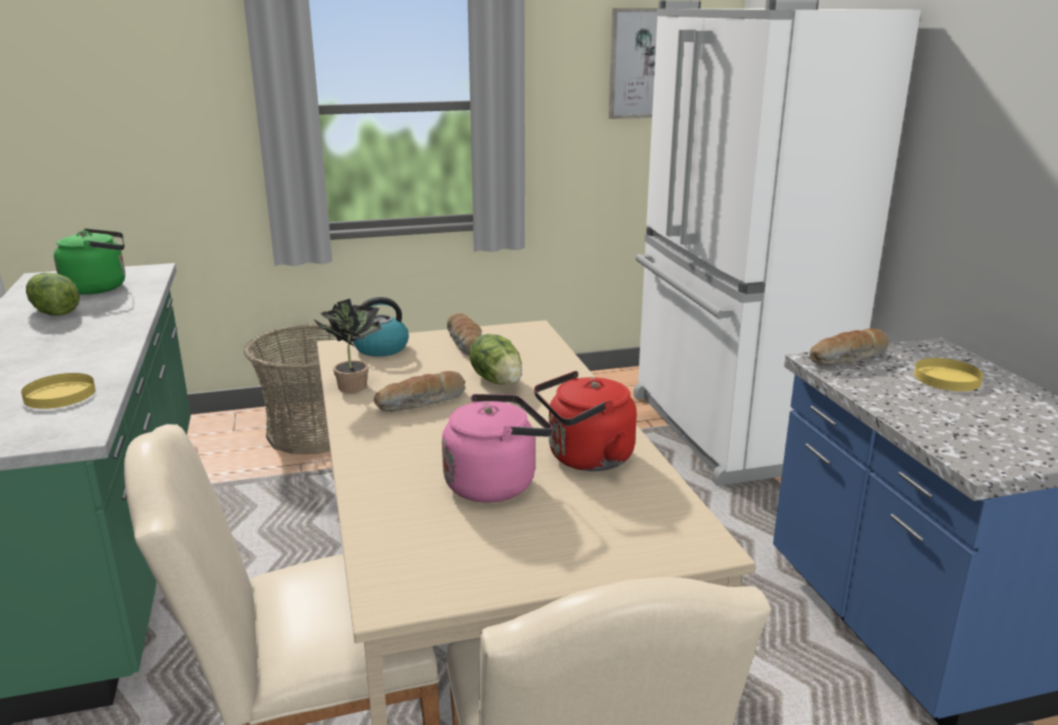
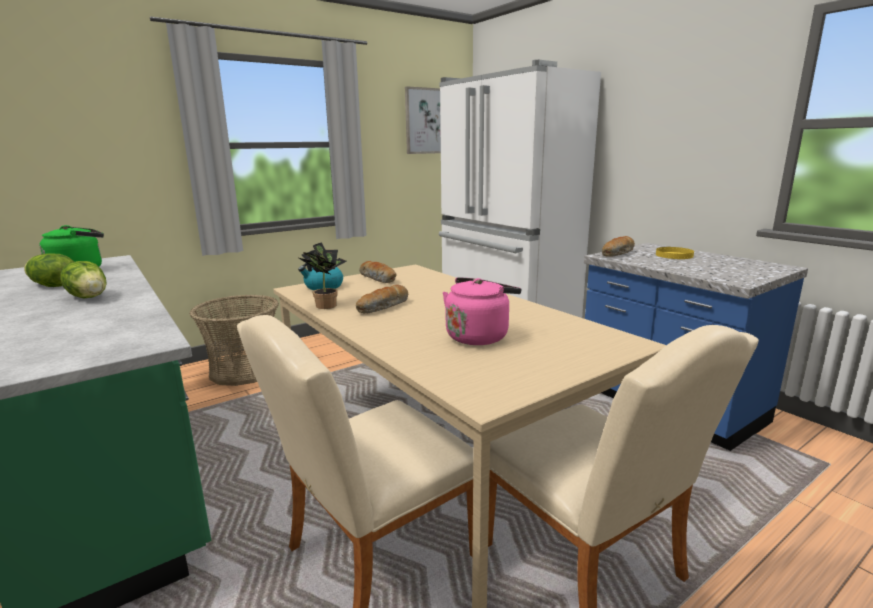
camera: 20 degrees left, 5 degrees down
(60, 394) = (114, 325): yellow plate -> none
(498, 380) = (420, 291): lettuce -> lettuce (89, 297)
(585, 458) = (518, 317): red kettle -> none

